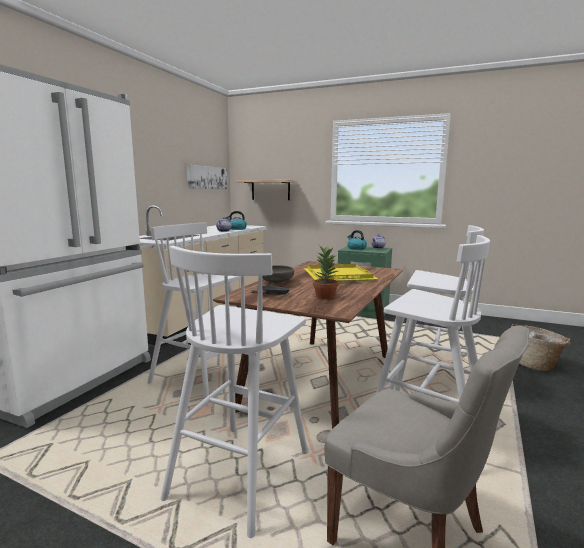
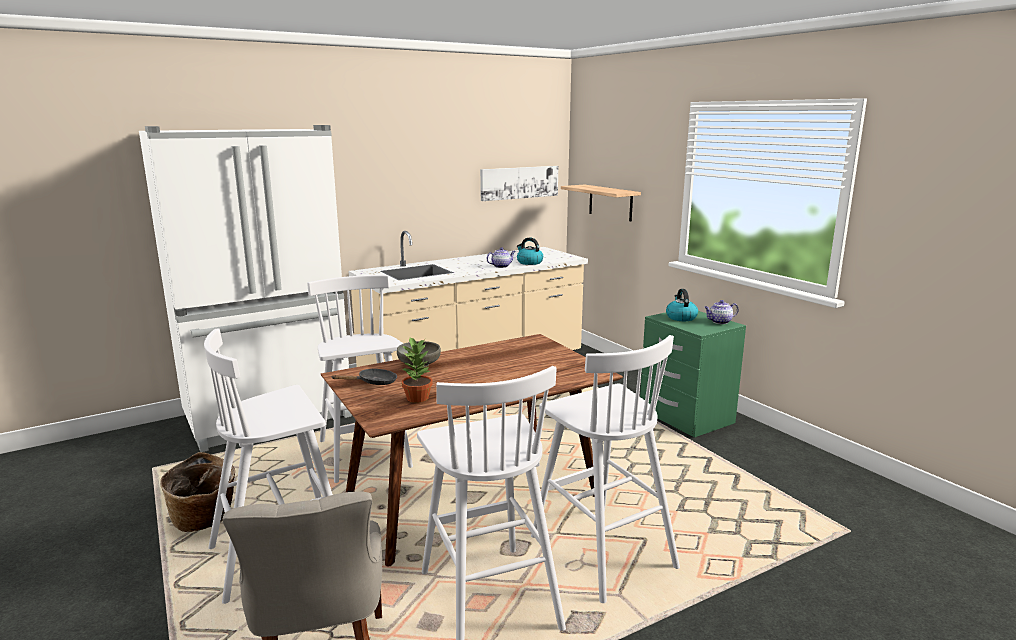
camera: 35 degrees right, 5 degrees up
(337, 276) = (507, 369): yellow tray -> none
(535, 365) = (811, 588): basket -> basket (205, 520)

